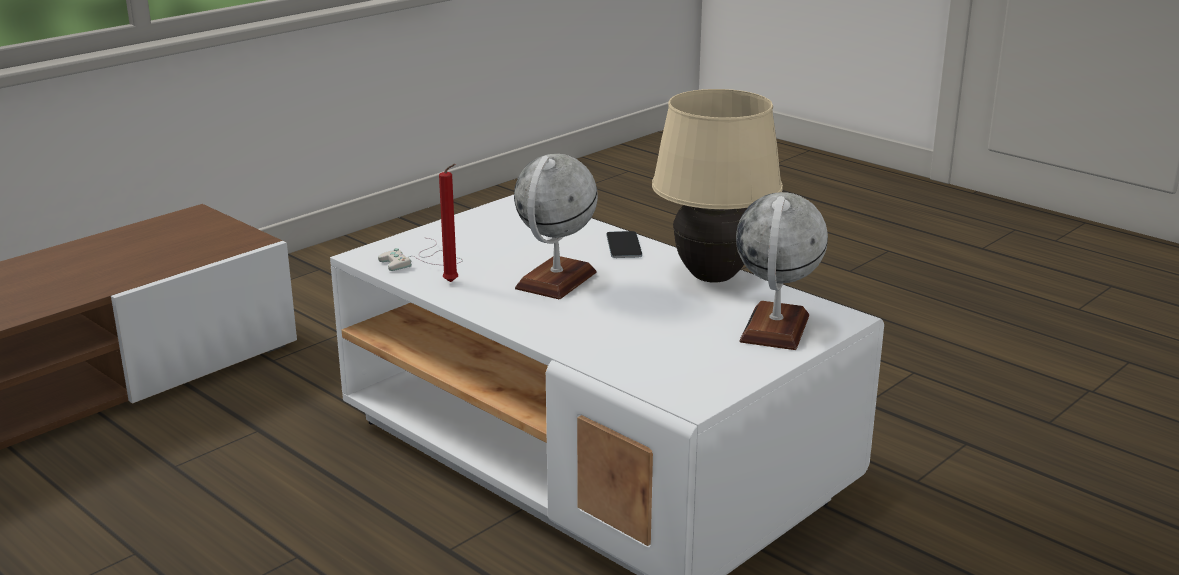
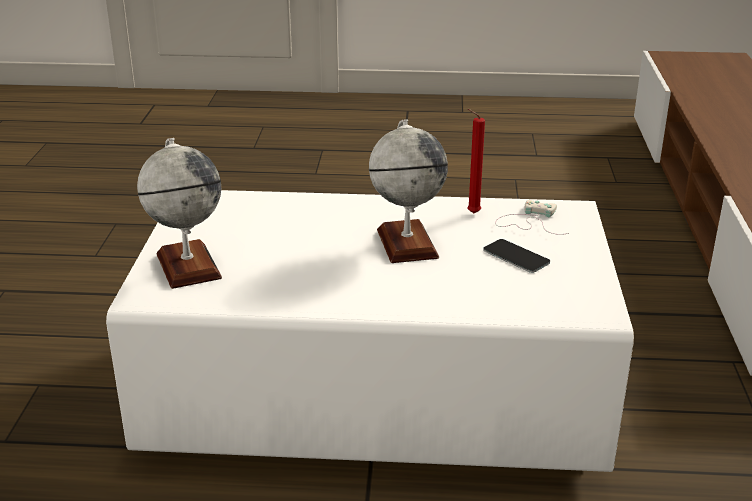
camera: 140 degrees right, 5 degrees up
(624, 245) = (415, 300): phone -> phone (516, 256)
(712, 277) = (292, 296): beige table lamp -> none

